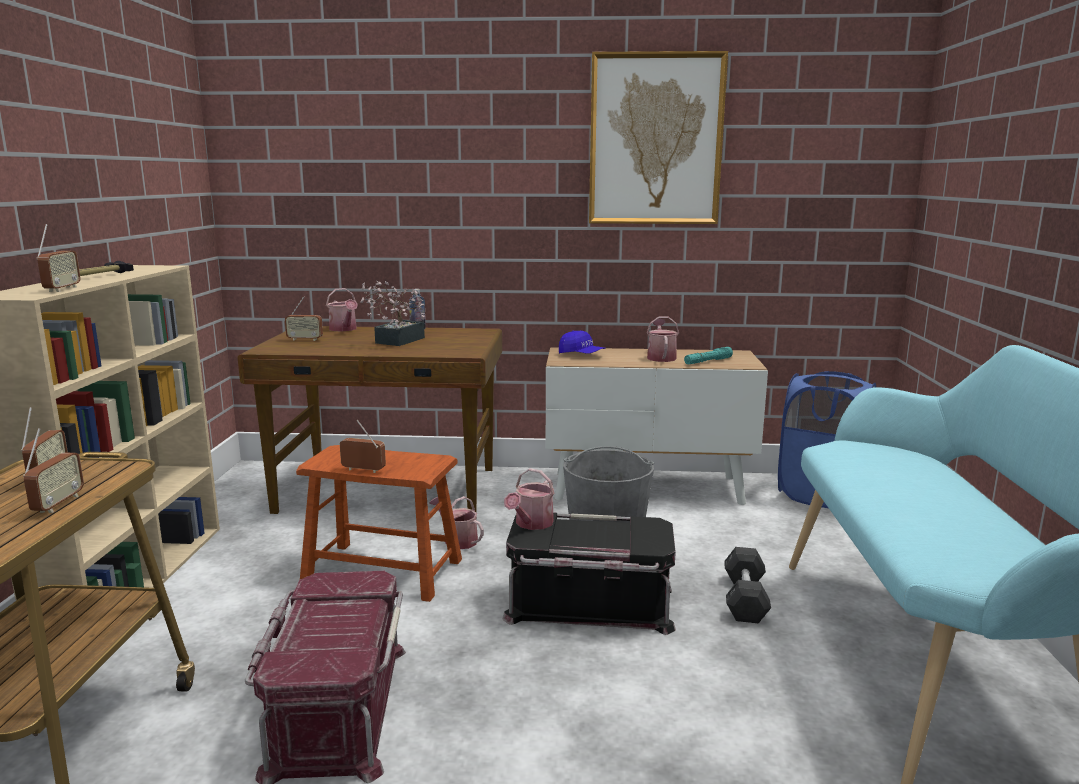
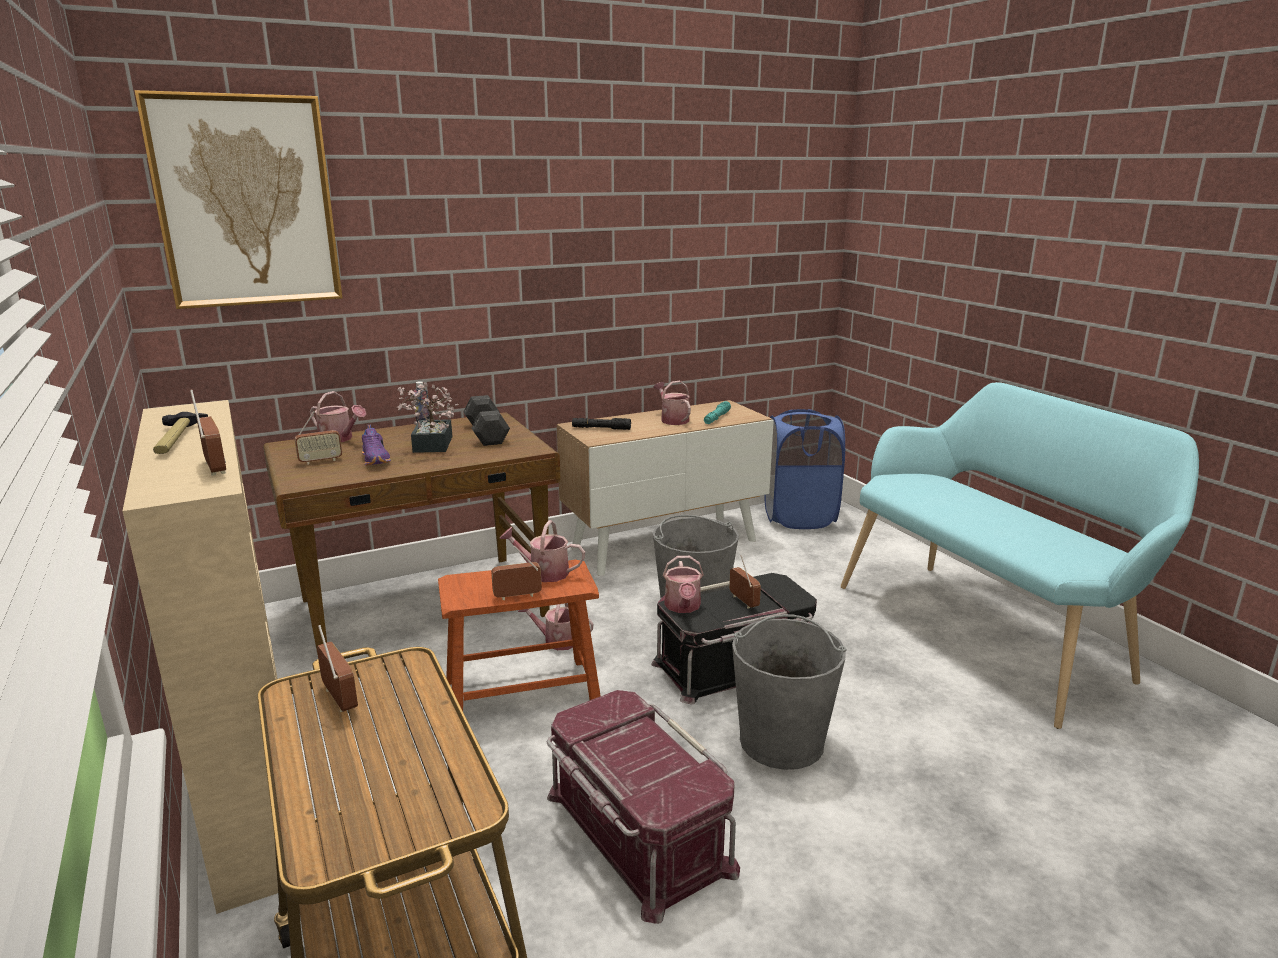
camera: 30 degrees left, 5 degrees up
(58, 504) = (419, 724): radio -> radio (743, 601)
(342, 344) = (376, 459): none -> purple shoe
(409, 459) = (543, 572): none -> watering can
(555, 684) = (782, 741): none -> grey bucket
(581, 355) = (601, 428): blue cap -> black flashlight
(655, 140) = (643, 207): picture -> picture (246, 202)
(745, 599) = (837, 623): grey dumbbell -> grey dumbbell (486, 434)

